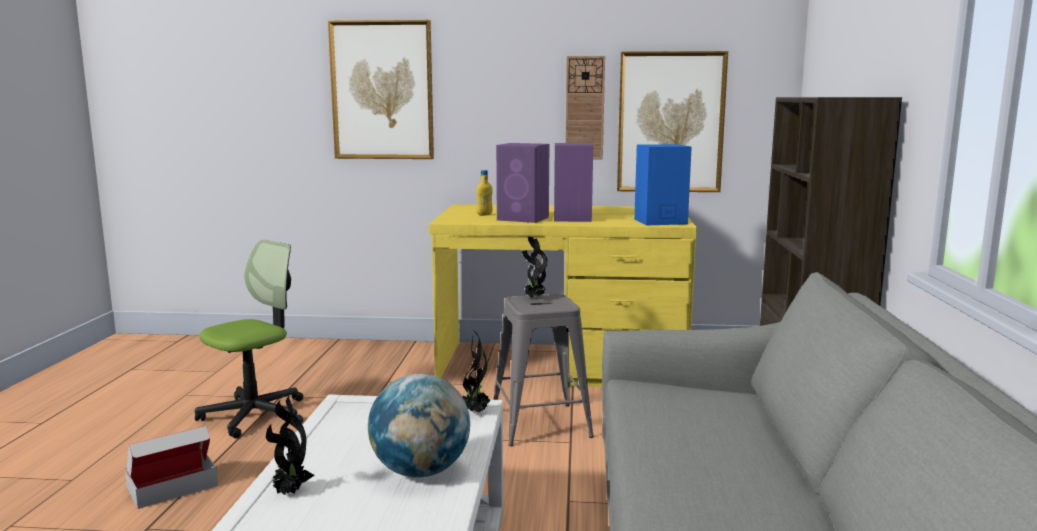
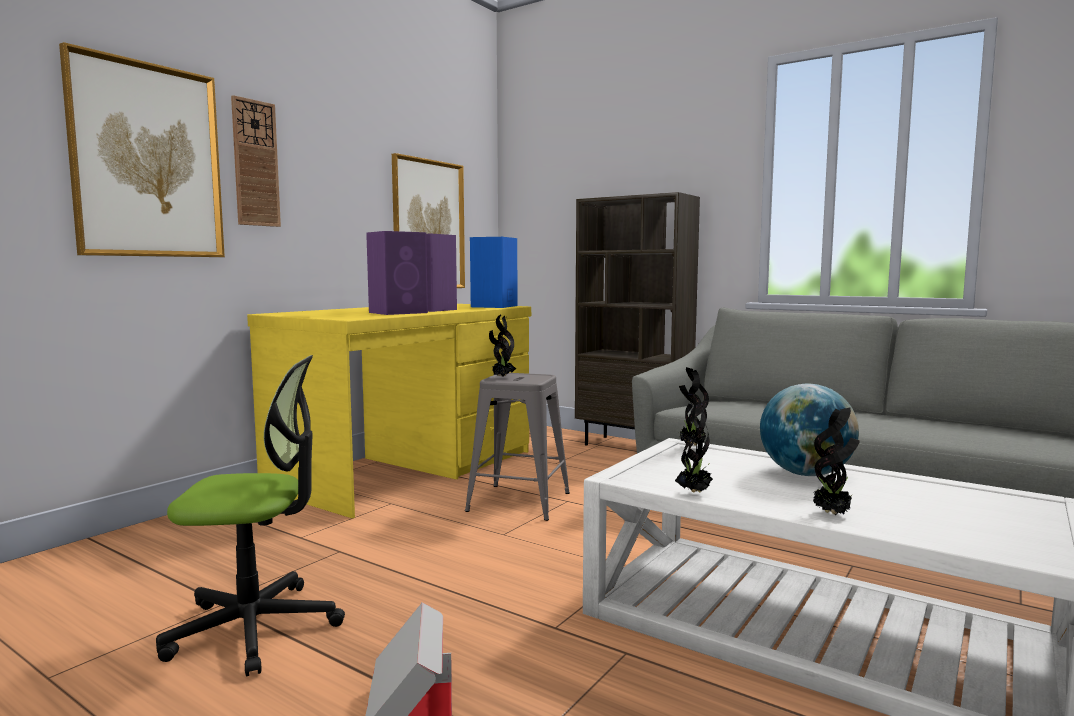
camera: 60 degrees left, 5 degrees down
(255, 415) = (255, 628): office chair -> office chair turned 105 degrees clockwise
(315, 433) = (694, 492): none -> potted plant
(484, 214) = (346, 314): yellow bottle -> none
(584, 108) = (367, 206): wall clock -> wall clock (255, 163)

